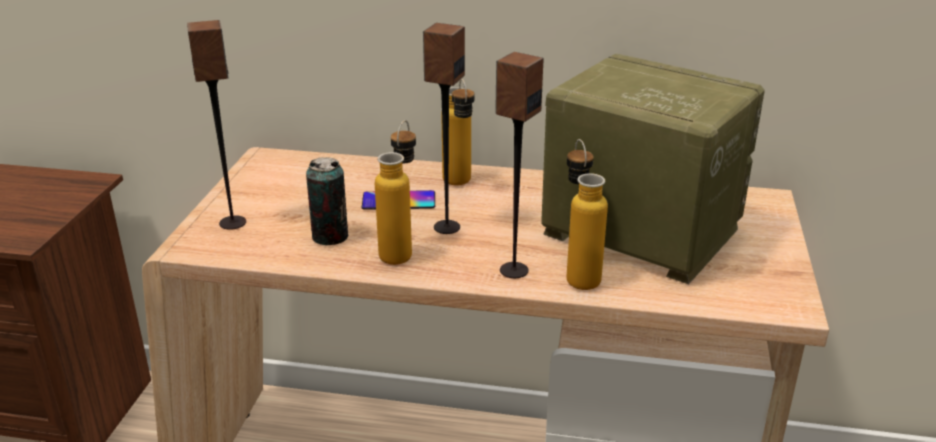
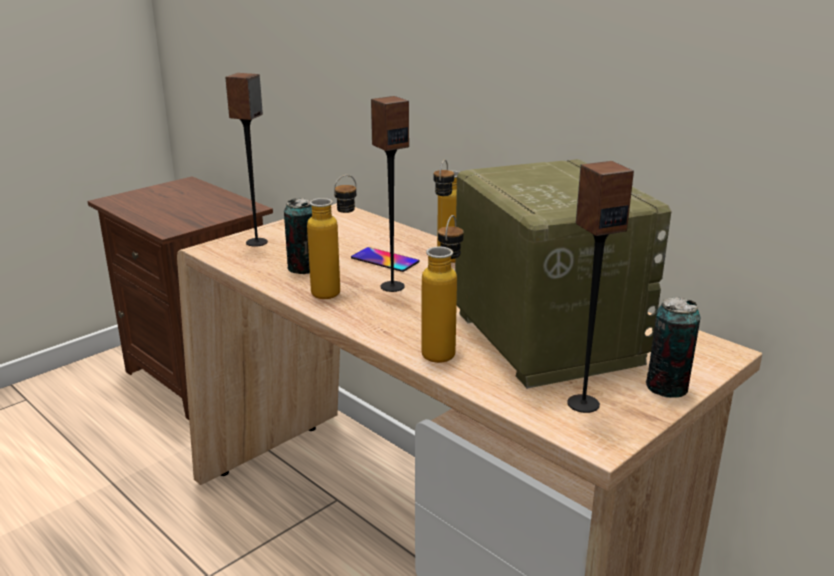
camera: 35 degrees right, 5 degrees down
(513, 270) = (396, 329): speaker -> speaker (583, 403)
(775, 243) = (667, 387): none -> can

